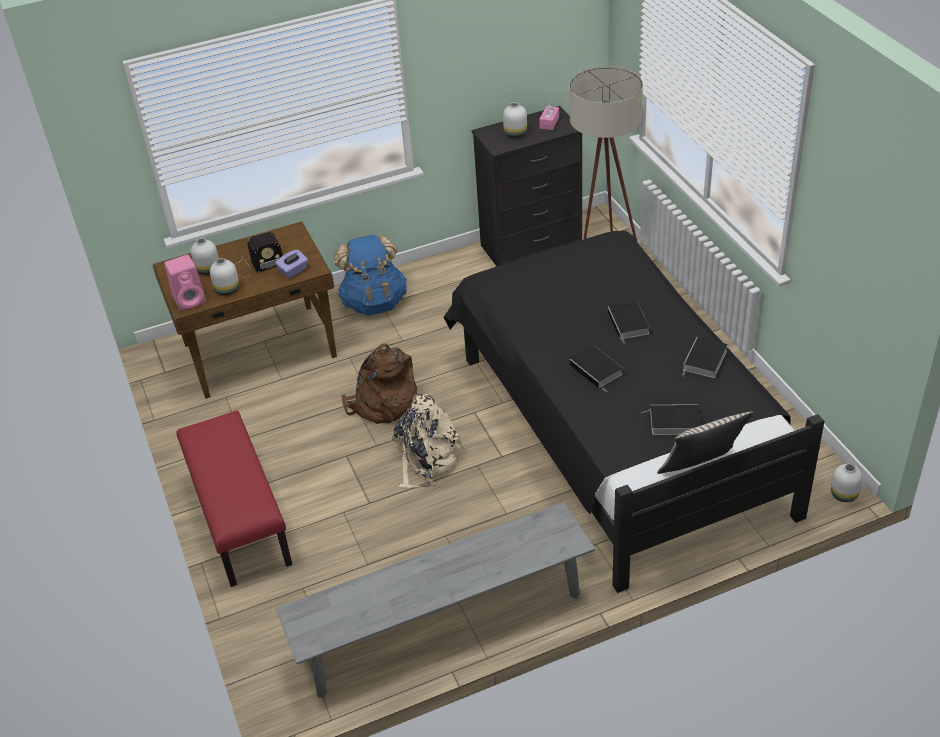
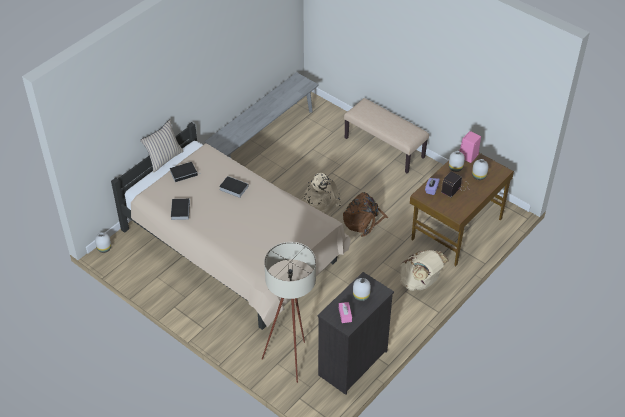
camera: 150 degrees right, 5 degrees up
(239, 519) = (385, 147): red bench -> beige bench
(374, 302) = (420, 282): blue backpack -> beige backpack
(616, 424) = (233, 249): black bed -> beige bed
(629, 324) = (229, 219): book -> none

